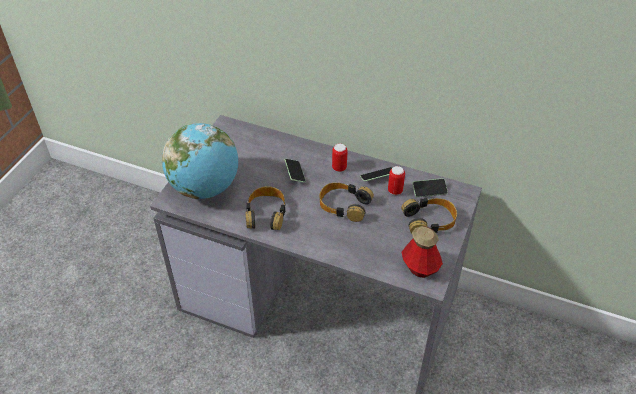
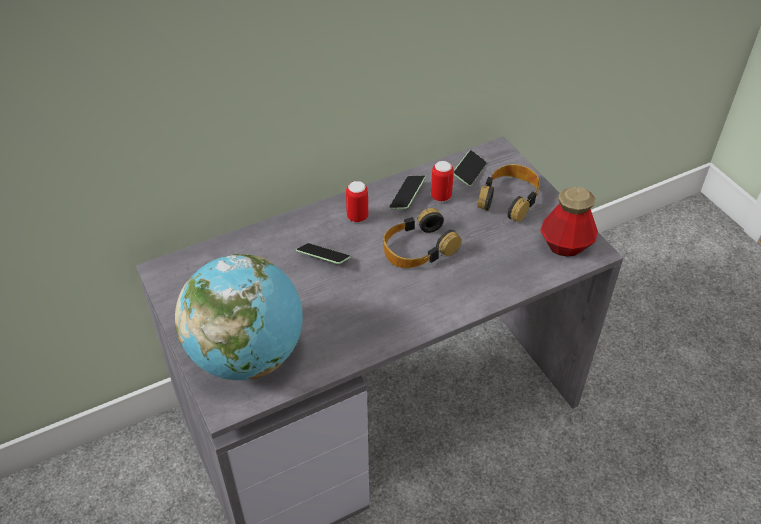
camera: 50 degrees left, 0 degrees up
(266, 213) = (357, 322): headphones -> none

